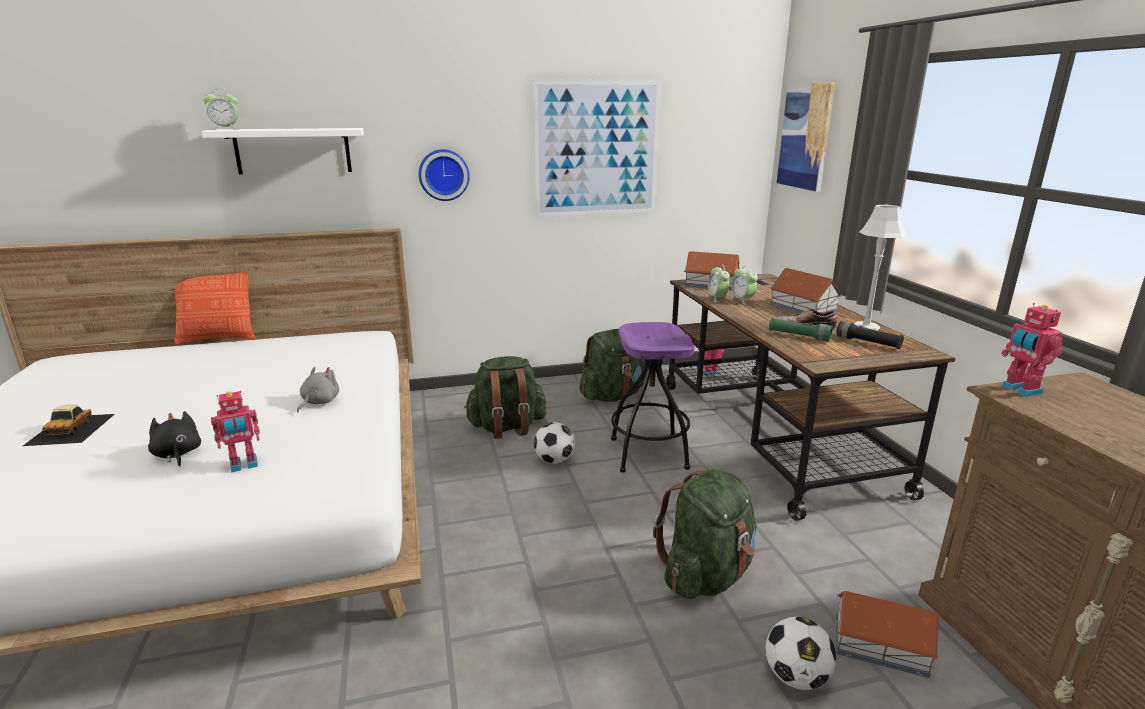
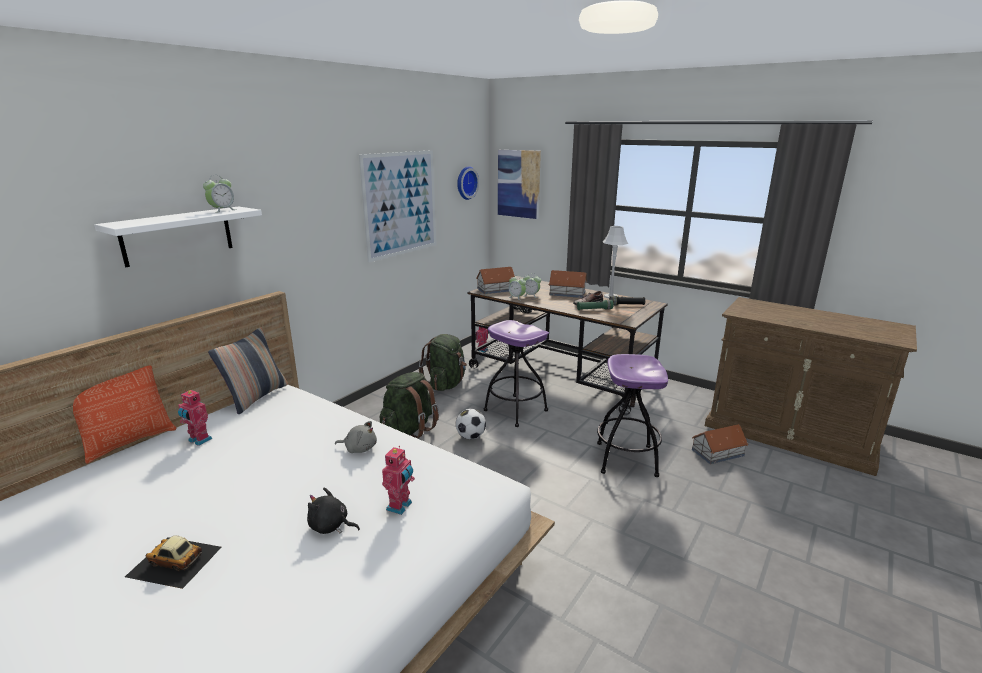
camera: 40 degrees left, 0 degrees up
(71, 429) = (174, 561): toy car -> toy car turned 150 degrees clockwise
(225, 129) = (124, 223): alarm clock -> alarm clock (222, 210)
(319, 402) = (359, 448): grey plush toy -> grey plush toy turned 120 degrees clockwise
(341, 333) = (256, 397): none -> pillow
(443, 175) = (304, 239): wall clock -> wall clock (465, 183)
(706, 575) = (626, 458): green backpack -> purple stool
(795, 677) = (710, 481): football -> none
(1019, 390) = (738, 310): toy robot -> toy robot (199, 440)

